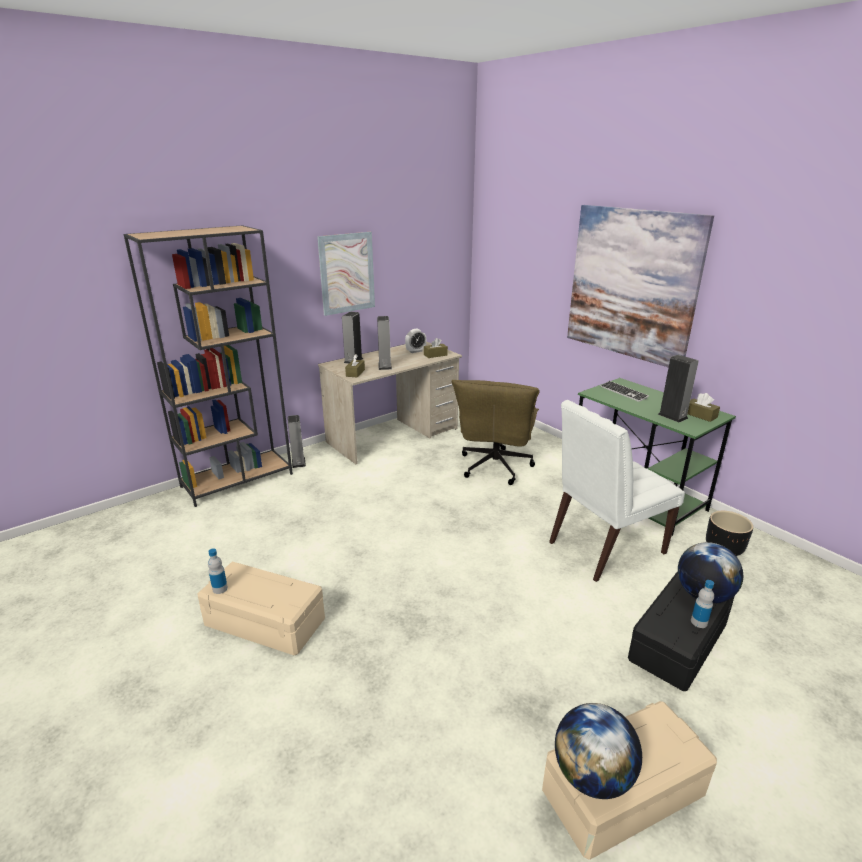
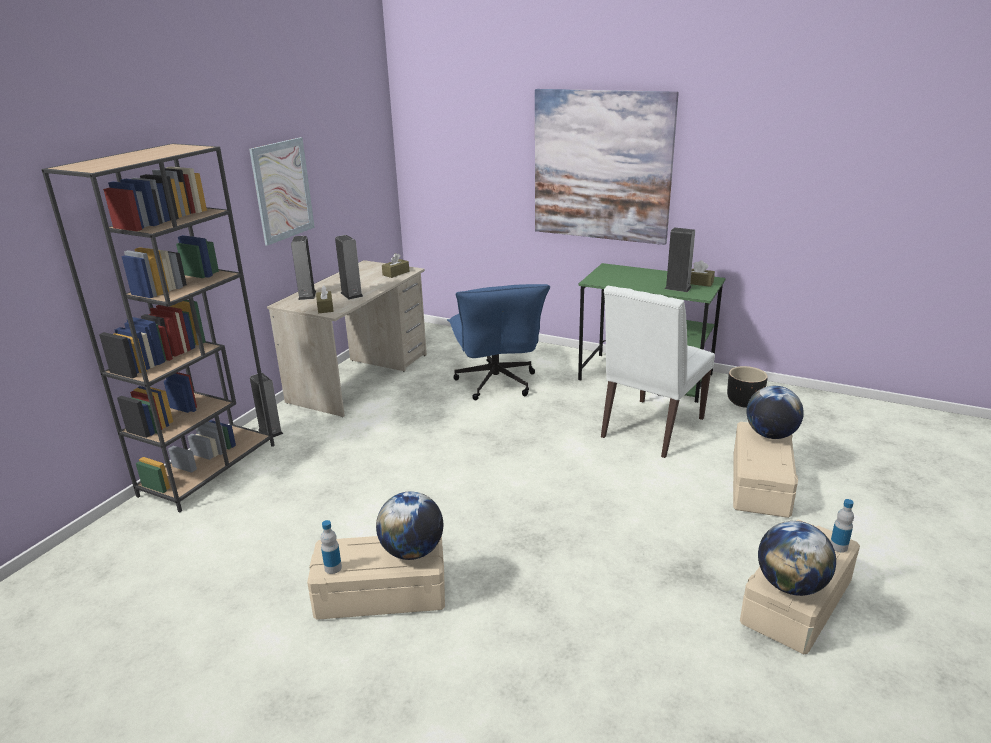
camera: 25 degrees left, 0 degrees up
(284, 596) = (412, 551): none -> globe
(415, 351) = (369, 273): alarm clock -> none
(495, 465) = (495, 382): beige office chair -> blue office chair
(623, 392) = (618, 275): keyboard -> none
(676, 642) = (759, 484): black storage box -> beige storage box
(699, 622) = (782, 455): bottle -> bottle (838, 547)

